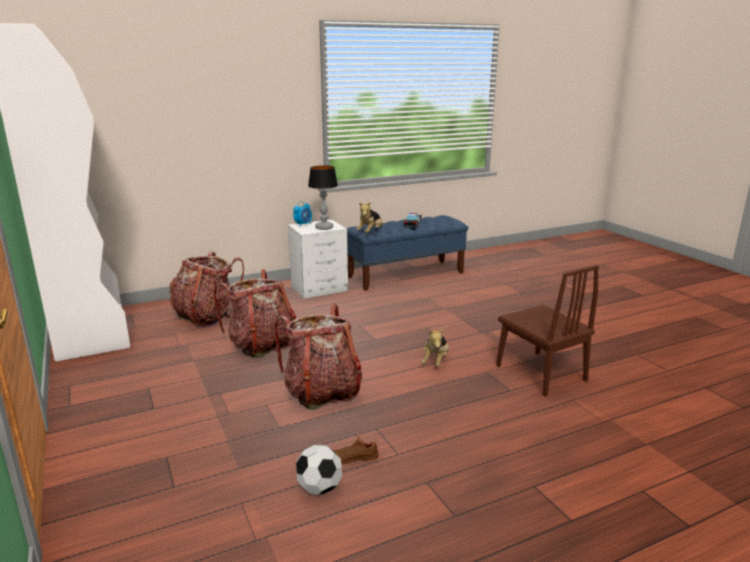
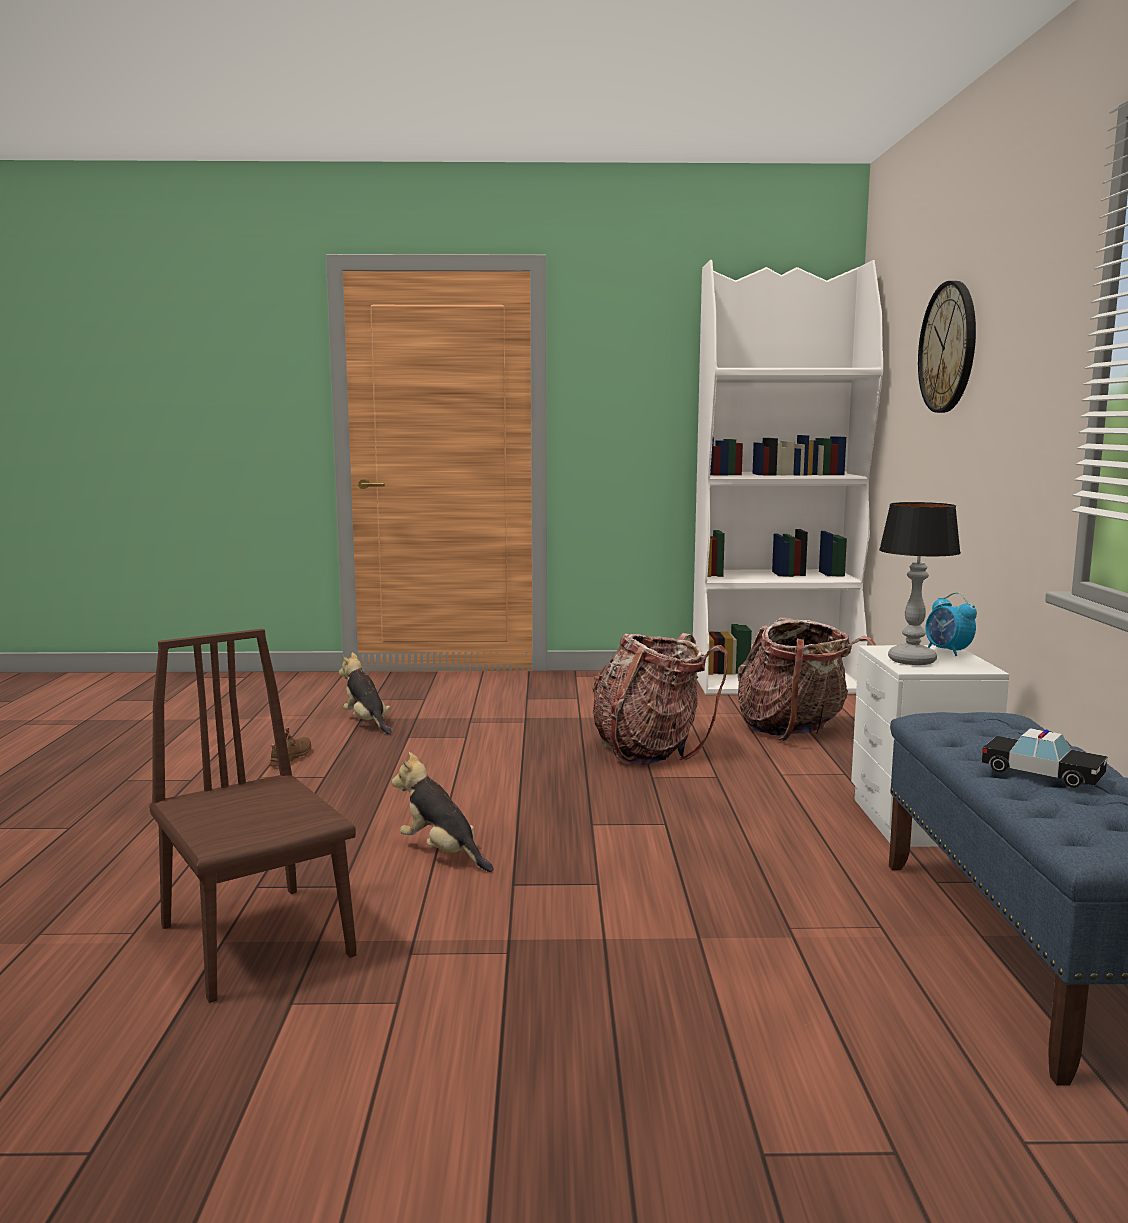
camera: 115 degrees right, 10 degrees down
(186, 97) = (948, 347): none -> wall clock
(319, 488) = (274, 739): football -> none
(322, 392) = (455, 764): backpack -> none
(370, 232) = (939, 720): plush toy -> plush toy (367, 723)
(540, 373) = (256, 940): brown chair -> brown chair turned 60 degrees clockwise

